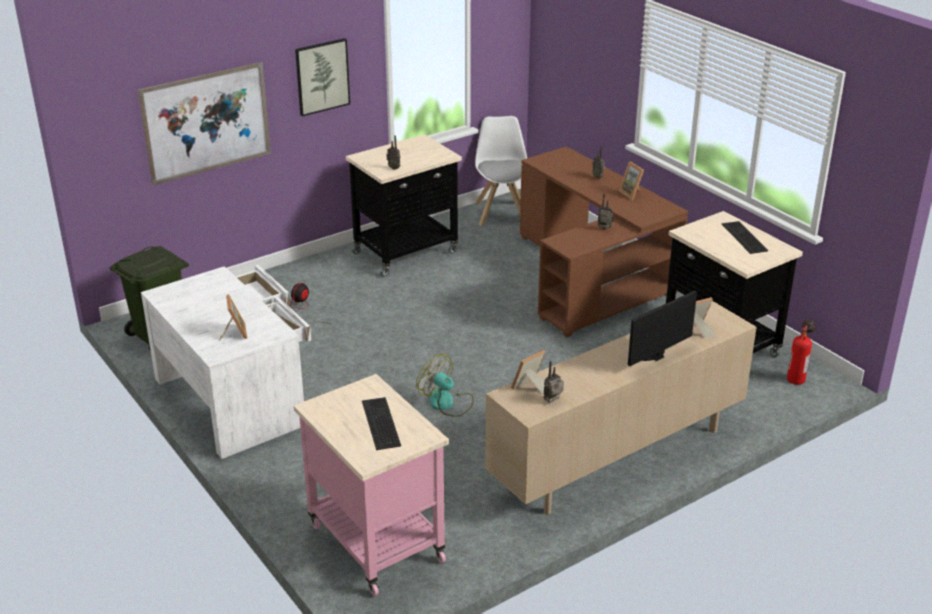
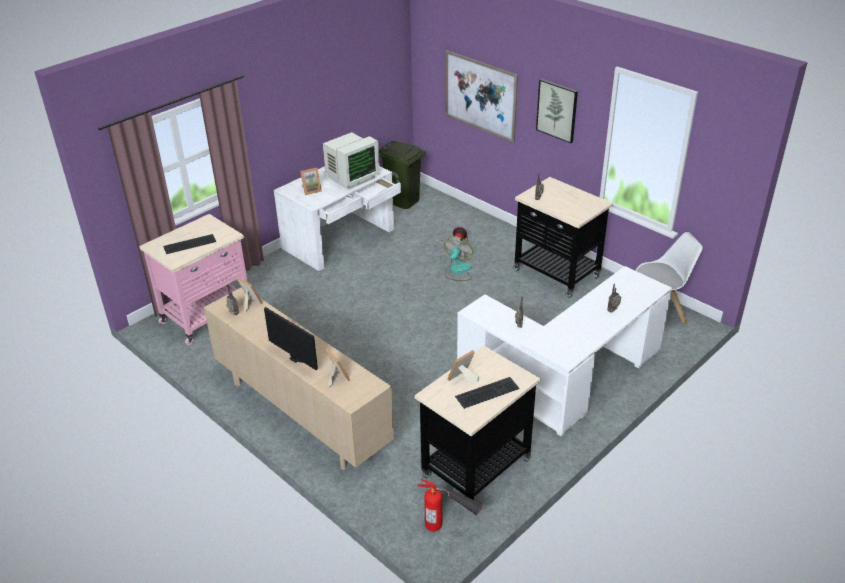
camera: 80 degrees right, 5 degrees up
(219, 298) = (351, 177): none -> monitor
(447, 403) = (353, 324): fan -> fan (457, 271)
(593, 277) = (565, 380): brown desk -> white desk
(632, 193) = (588, 334): picture frame -> picture frame (463, 379)

